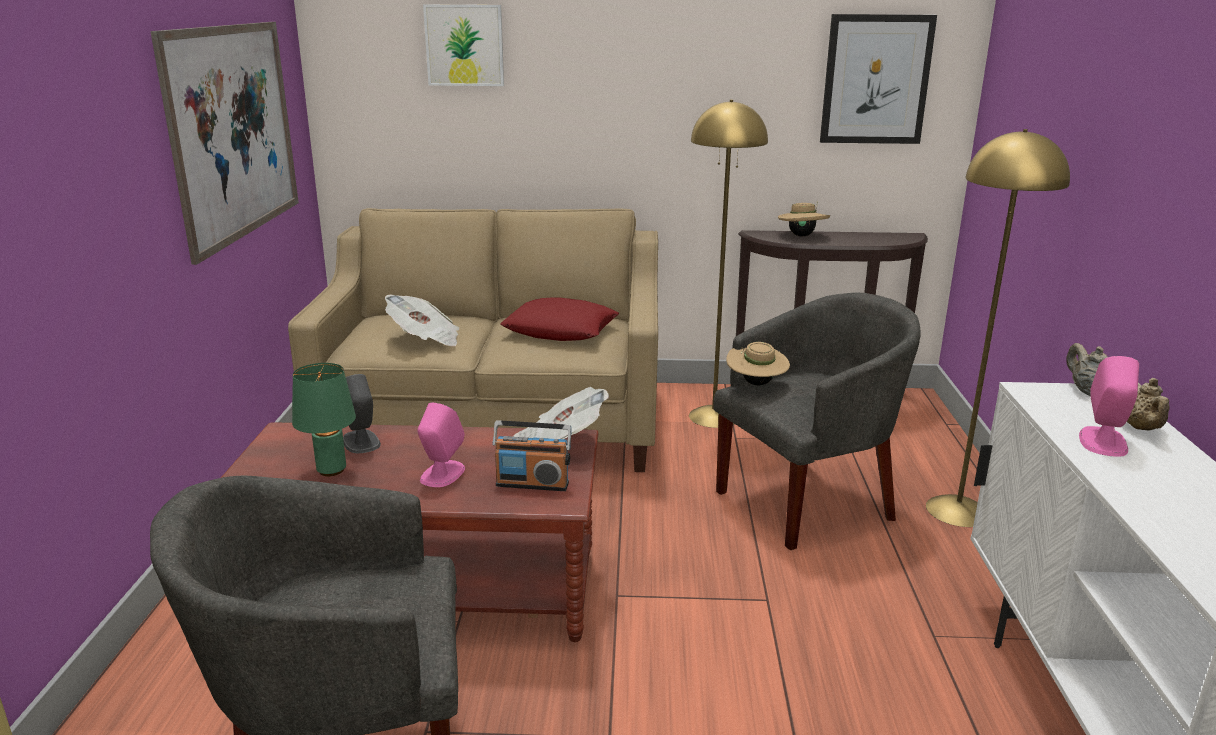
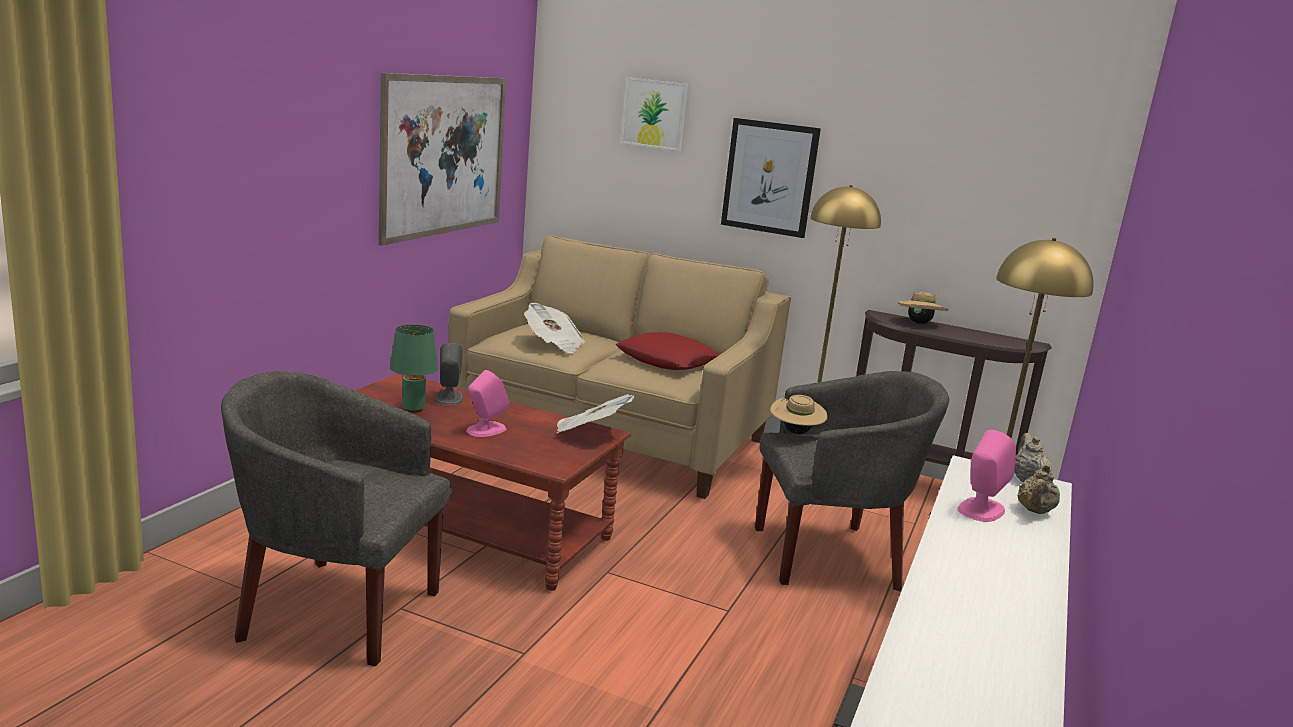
camera: 20 degrees right, 5 degrees down
(532, 484) = (544, 451): radio -> none
(875, 80) = (1014, 188): picture -> picture (770, 177)

